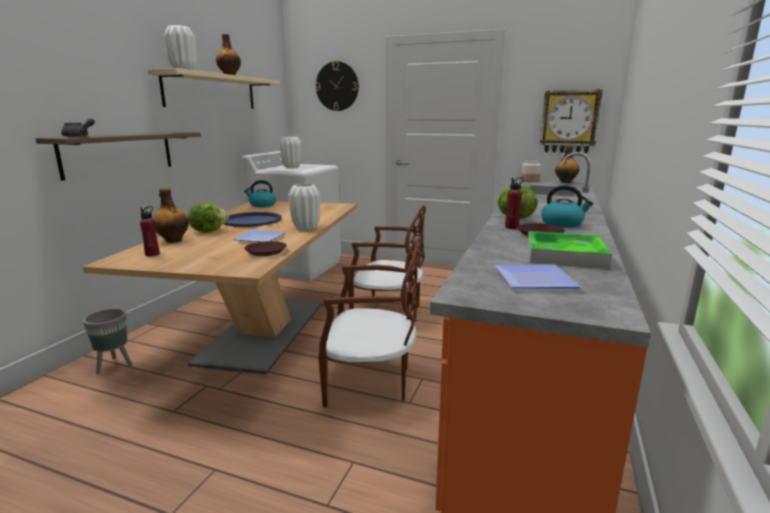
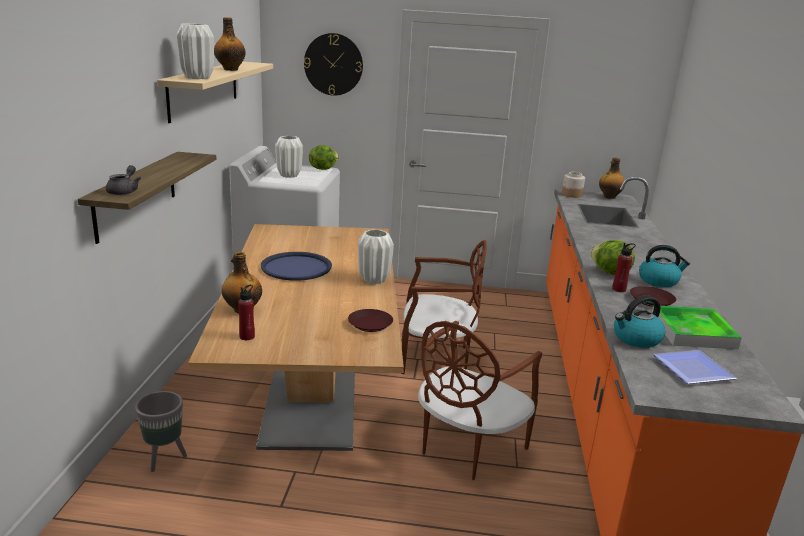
camera: 15 degrees left, 5 degrees up
(208, 231) = (265, 290): lettuce -> lettuce (322, 169)
(260, 239) = (342, 302): plate -> none
(262, 205) = (277, 235): kettle -> kettle (636, 339)
(370, 382) = (466, 447): brown chair -> brown chair turned 135 degrees clockwise
(569, 121) = (614, 128): wall clock -> none

